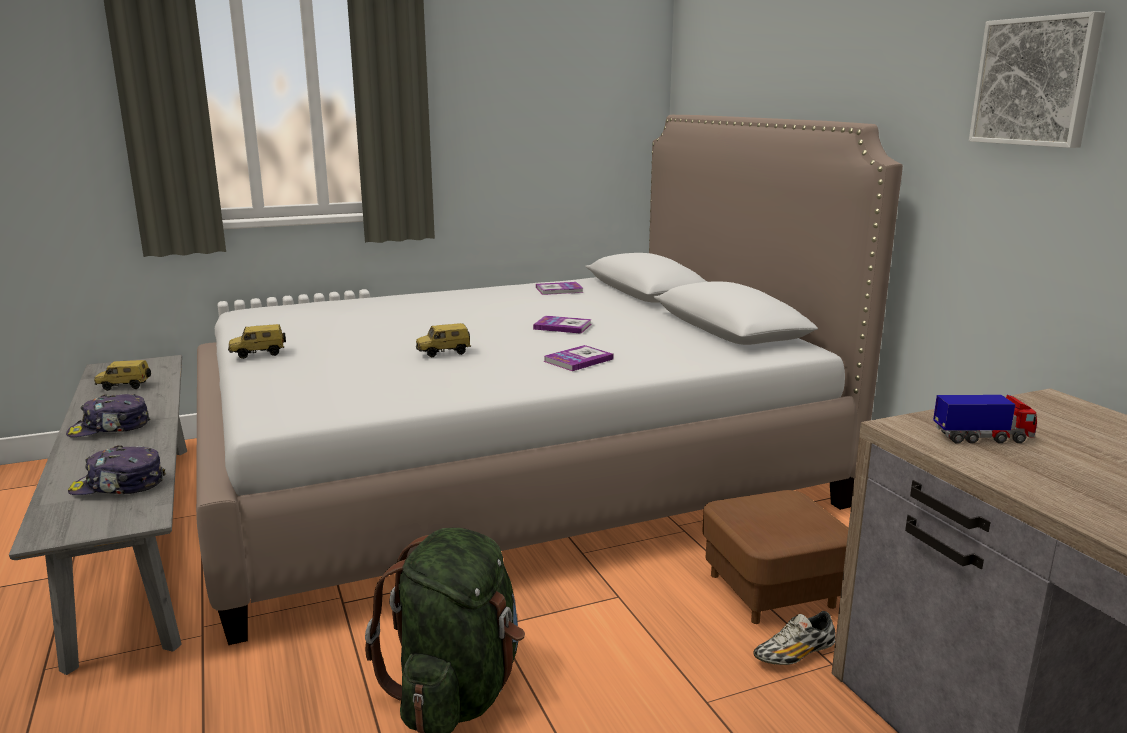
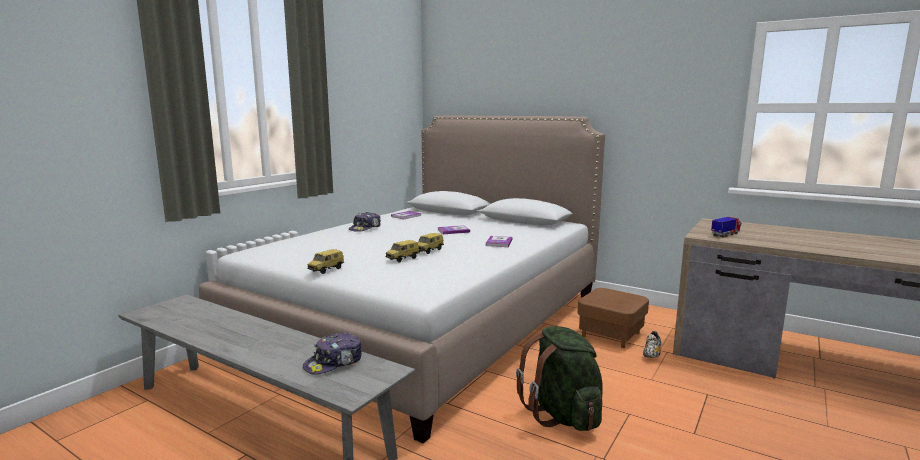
camera: 35 degrees left, 5 degrees down
(110, 428) = (246, 340): cap -> cap (365, 228)
(124, 387) = (191, 319): toy car -> toy car (403, 259)
(1036, 81) = (666, 98): picture -> none

